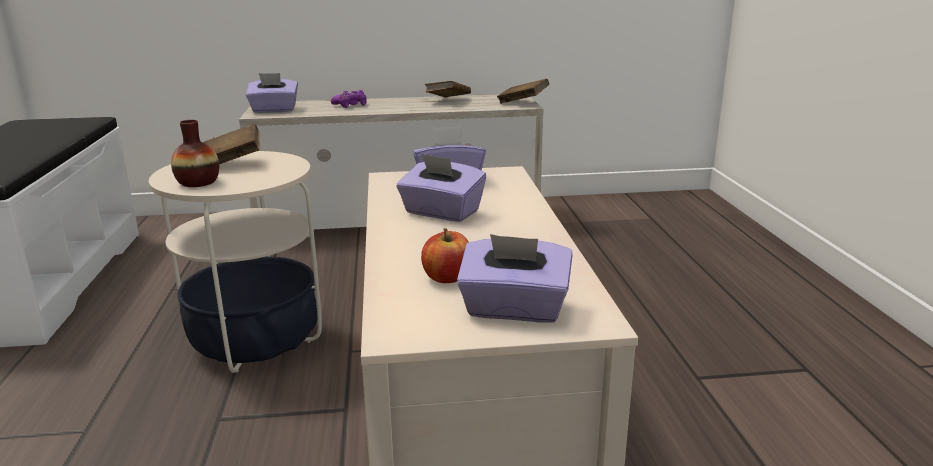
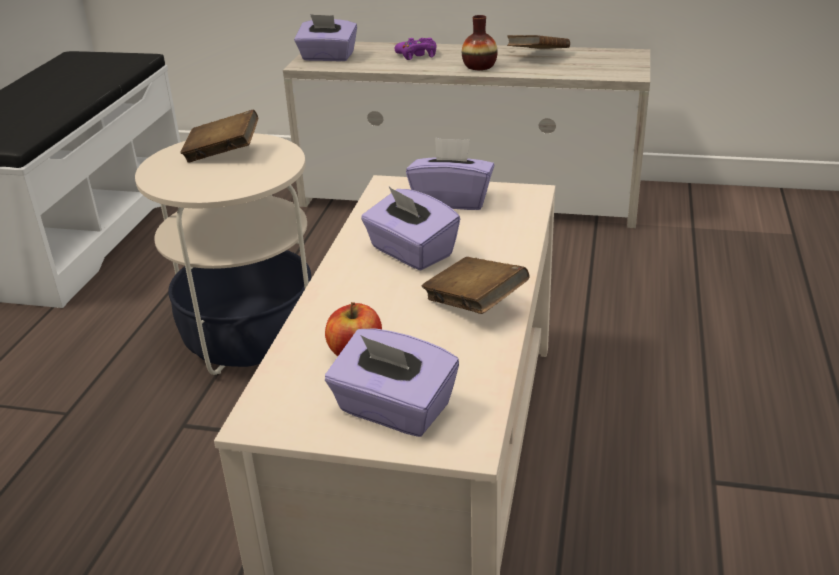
camera: 20 degrees right, 10 degrees up
(198, 182) = (179, 180): vase -> vase (479, 66)
(522, 103) = (630, 69): brown book -> brown book (474, 305)

